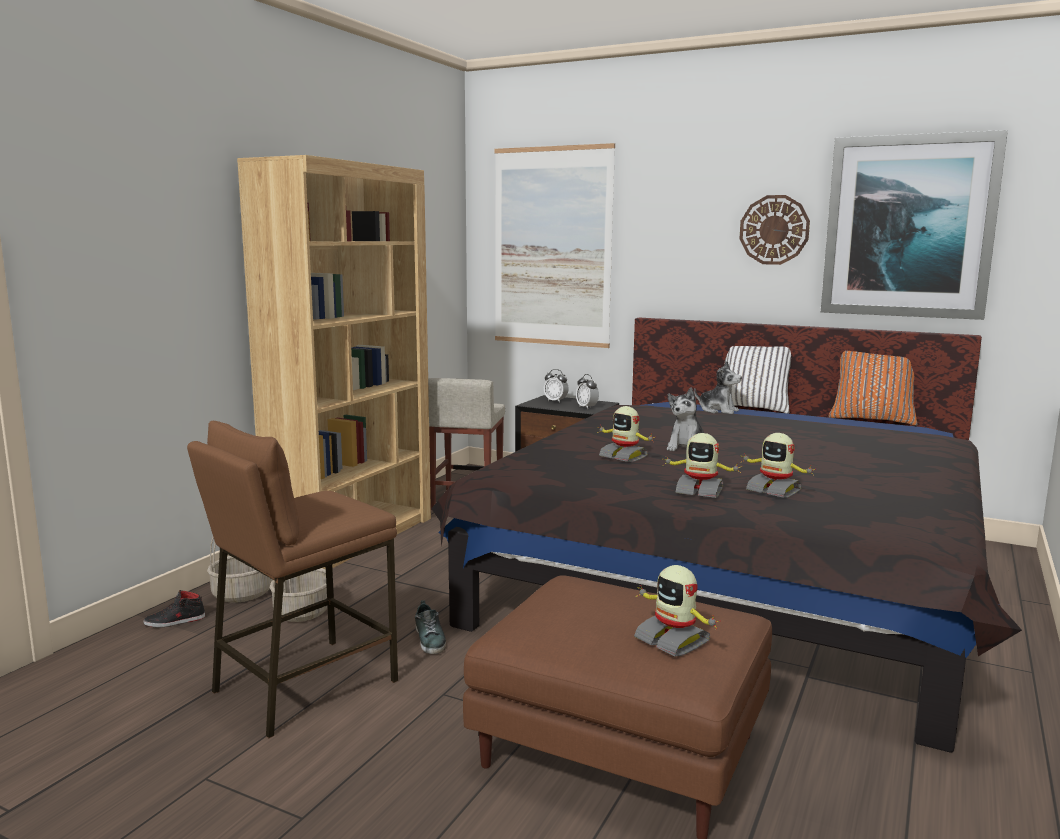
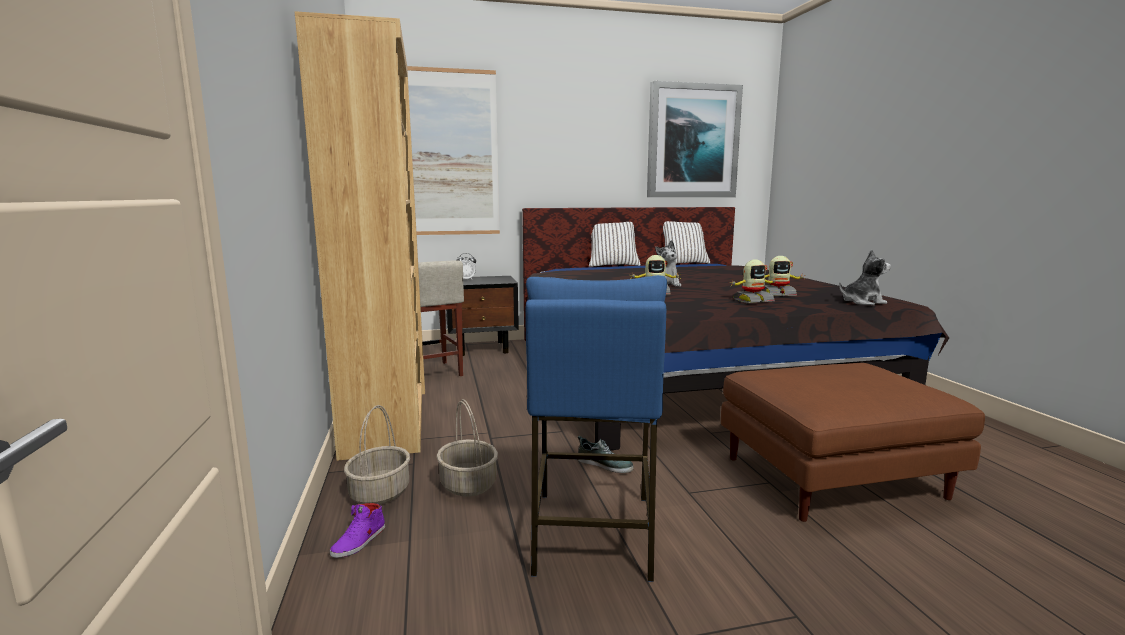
camera: 40 degrees left, 0 degrees up
(175, 621) = (359, 541): black shoe -> purple shoe
(304, 685) = (591, 533): brown stool -> blue stool
(587, 407) = (500, 280): alarm clock -> none
(673, 640) = (891, 381): toy robot -> none
(718, 410) = (605, 268): plush toy -> plush toy (862, 302)
(774, 230) = (615, 142): wall clock -> none
(872, 419) = (683, 263): orange pillow -> white pillow

